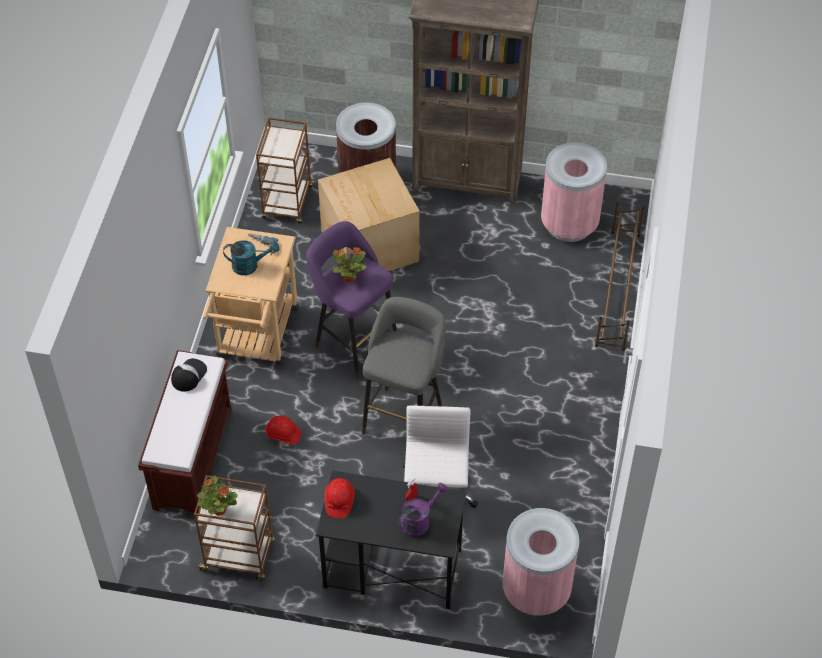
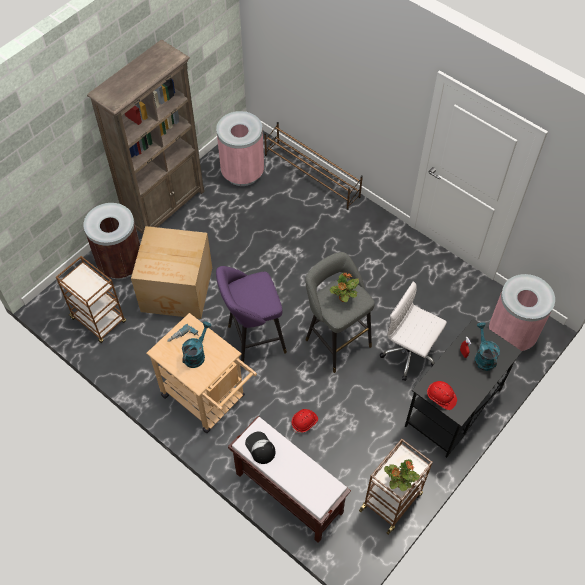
camera: 60 degrees left, 5 degrees up
(349, 277) = (252, 297): potted plant -> potted plant (343, 298)
(419, 521) = (483, 357): purple watering can -> turquoise watering can

